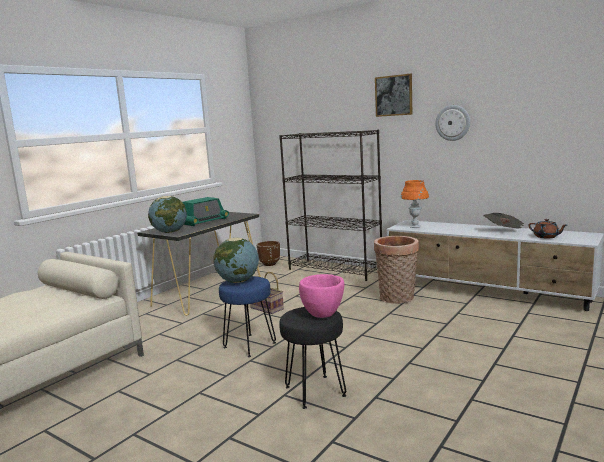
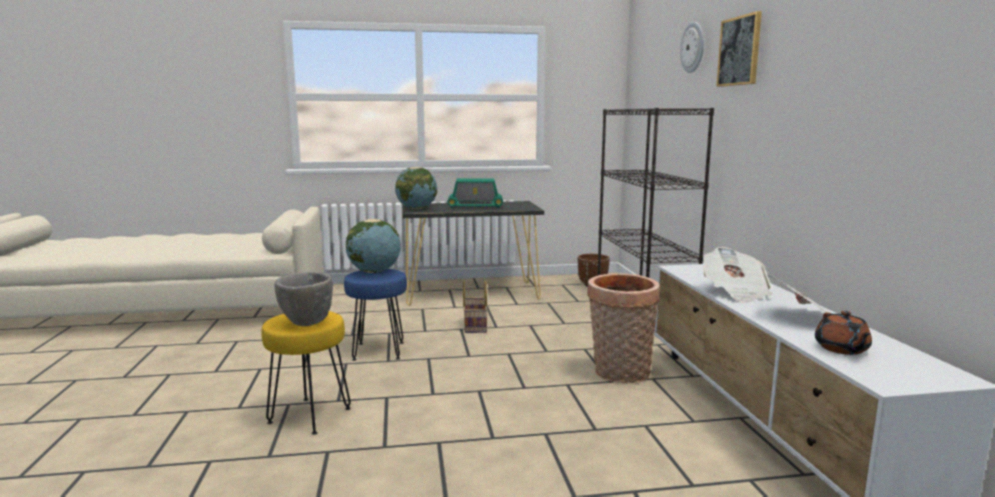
camera: 45 degrees right, 0 degrees up
(315, 392) = (308, 415): black stool -> yellow stool
(323, 315) = (307, 323): pink bowl -> grey bowl
(415, 226) = (701, 273): orange table lamp -> none
(452, 122) = (798, 100): wall clock -> wall clock (693, 47)
(454, 230) = (735, 293): none -> newspaper

